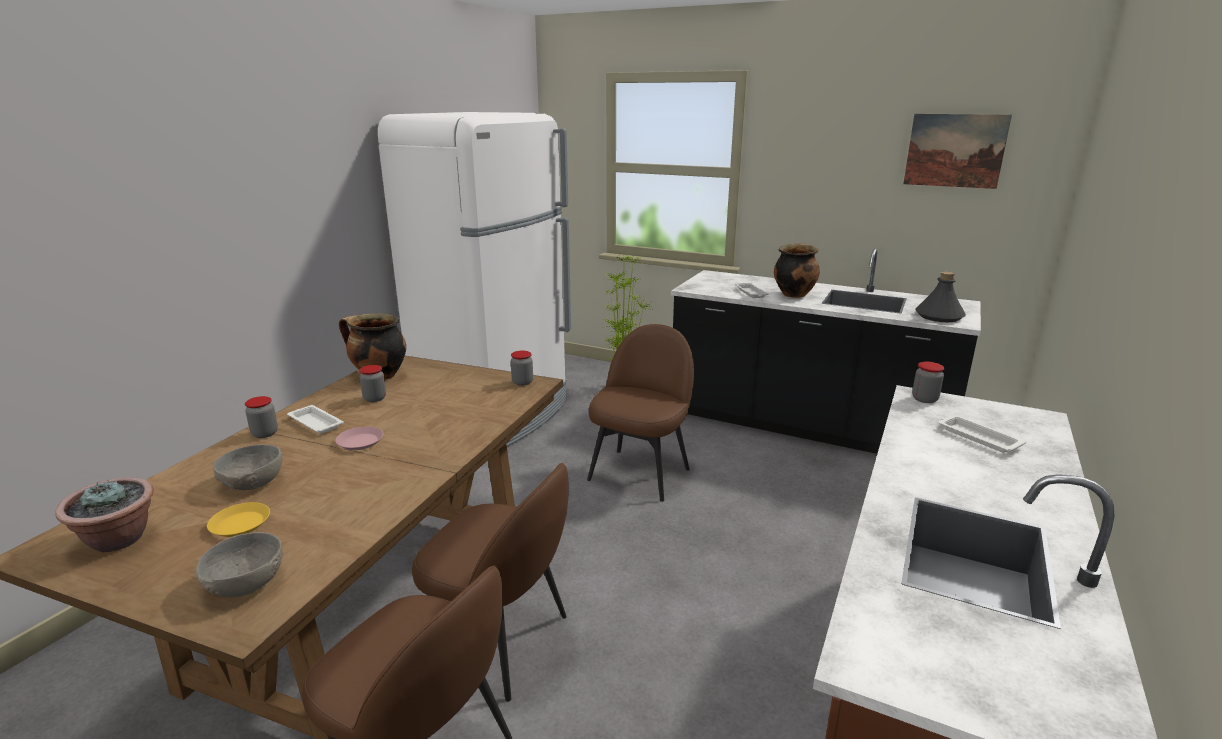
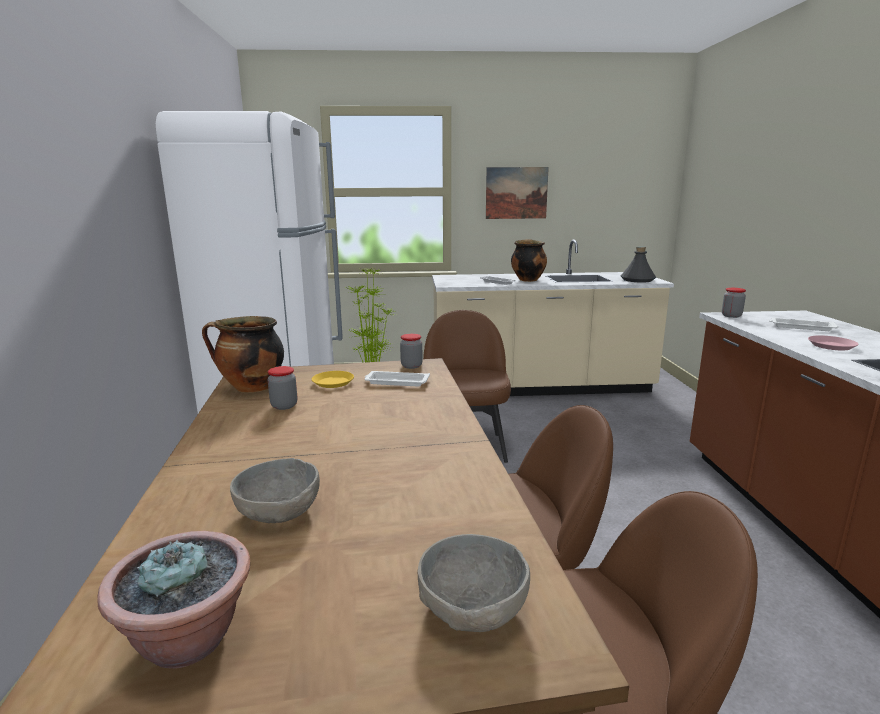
camera: 30 degrees left, 5 degrees down
(240, 524) = (346, 555): yellow plate -> yellow plate (333, 382)
(265, 433) = (203, 464): jar -> none
(315, 423) = (252, 440): white tray -> white tray (396, 382)
(360, 442) = (341, 442): pink plate -> pink plate (831, 346)
(805, 426) = (540, 387): black counter -> beige counter
(955, 150) = (608, 166): picture -> picture (516, 193)

